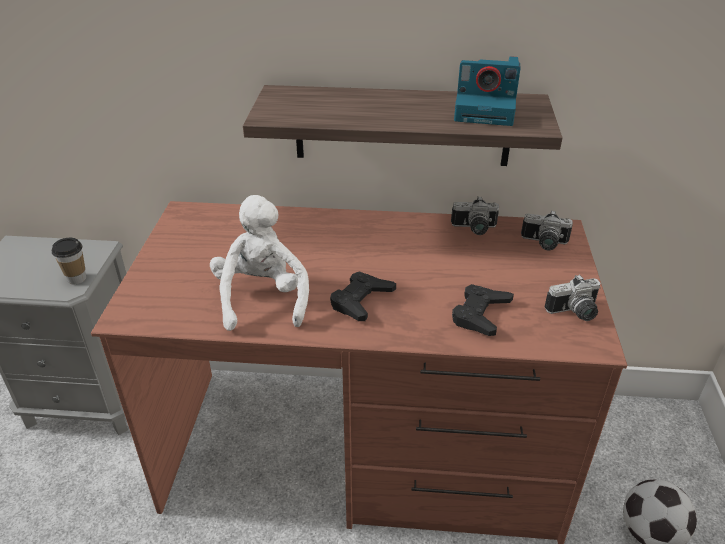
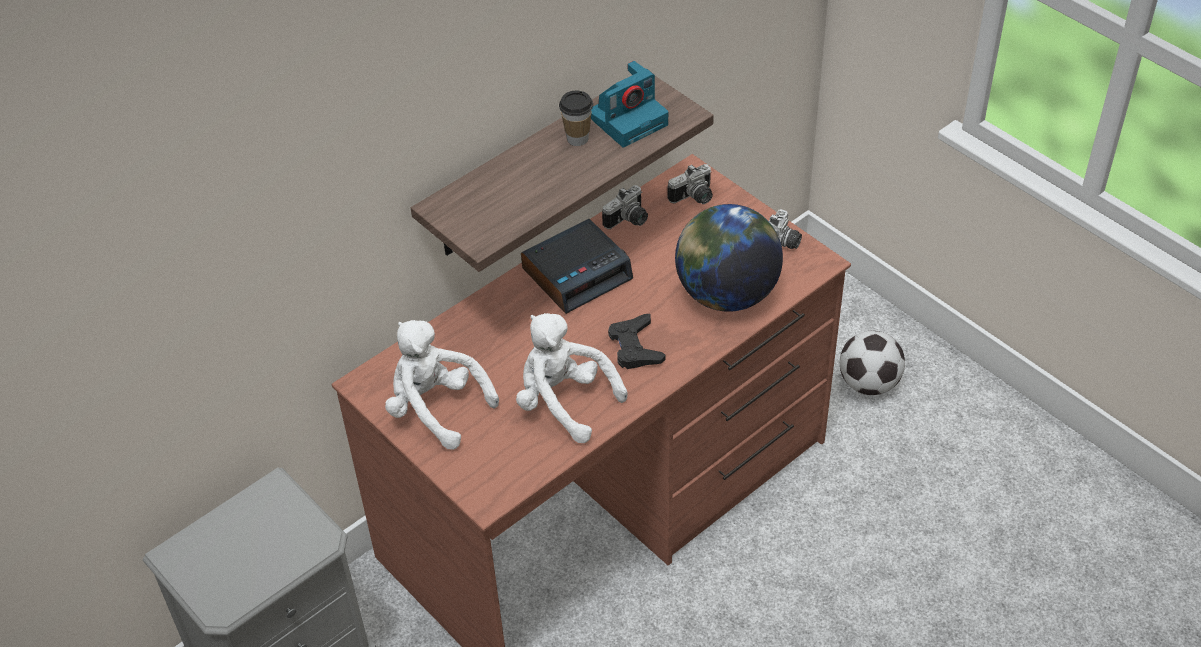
camera: 45 degrees left, 10 degrees up
(76, 279) = (309, 527): cup -> cup (577, 139)
(191, 248) = (436, 408): none -> white plush toy
(393, 236) = (577, 273): none -> alarm clock
(480, 314) = (726, 294): black game controller -> globe

